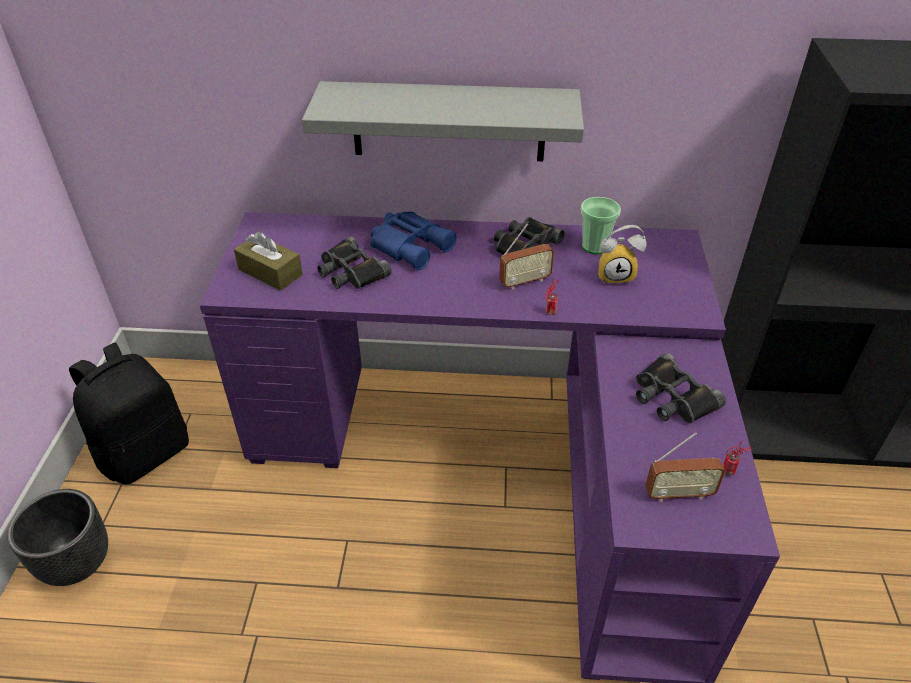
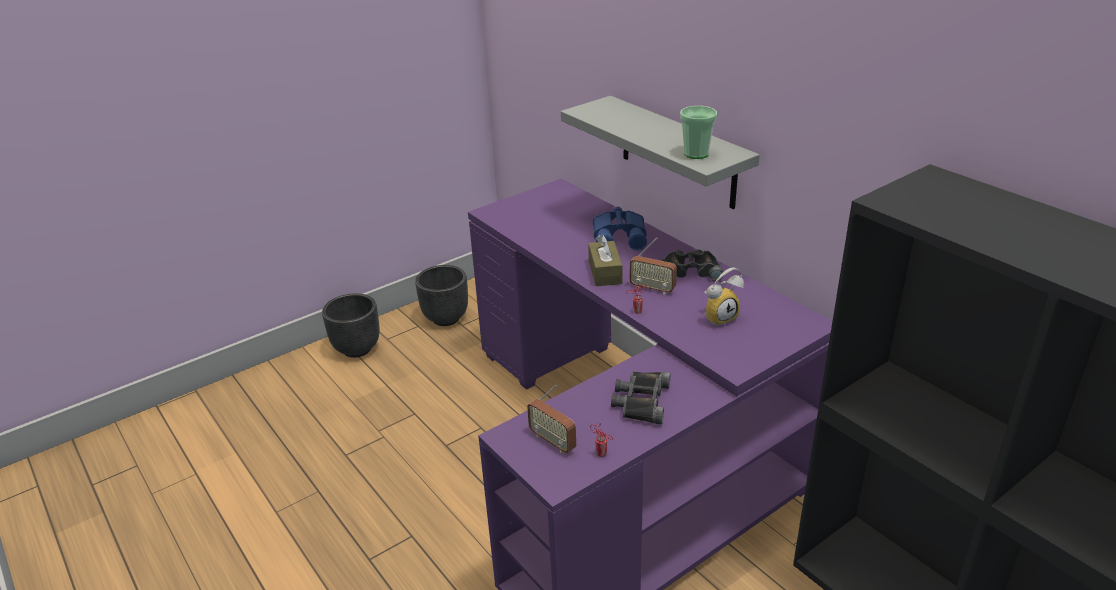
camera: 50 degrees right, 10 degrees down
(145, 452) = (446, 318): black backpack -> black planter
(270, 272) = (523, 213): brown tissue box -> brown tissue box (605, 272)
(351, 271) = (563, 233): black binoculars -> none
(594, 246) = (738, 295): cup -> cup (696, 154)
(616, 275) = (719, 317): alarm clock -> alarm clock turned 75 degrees counterclockwise

